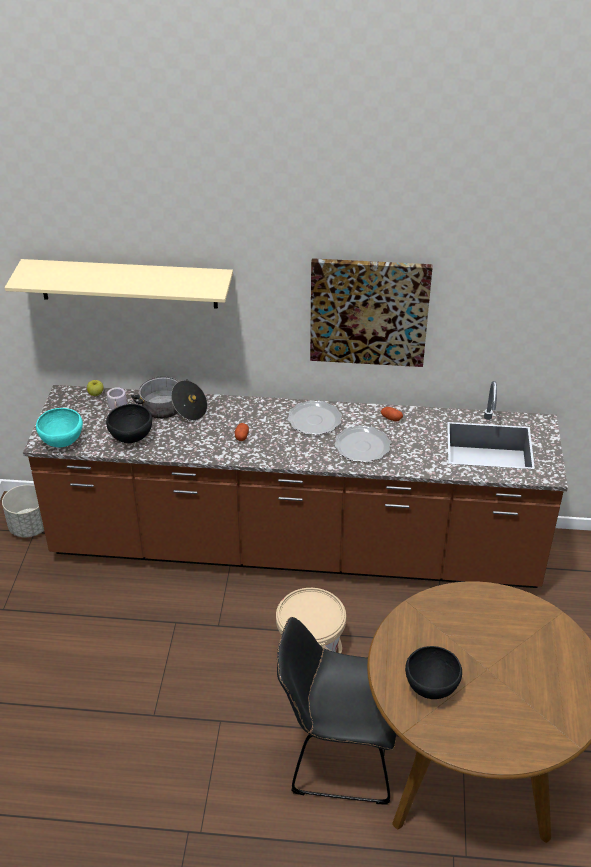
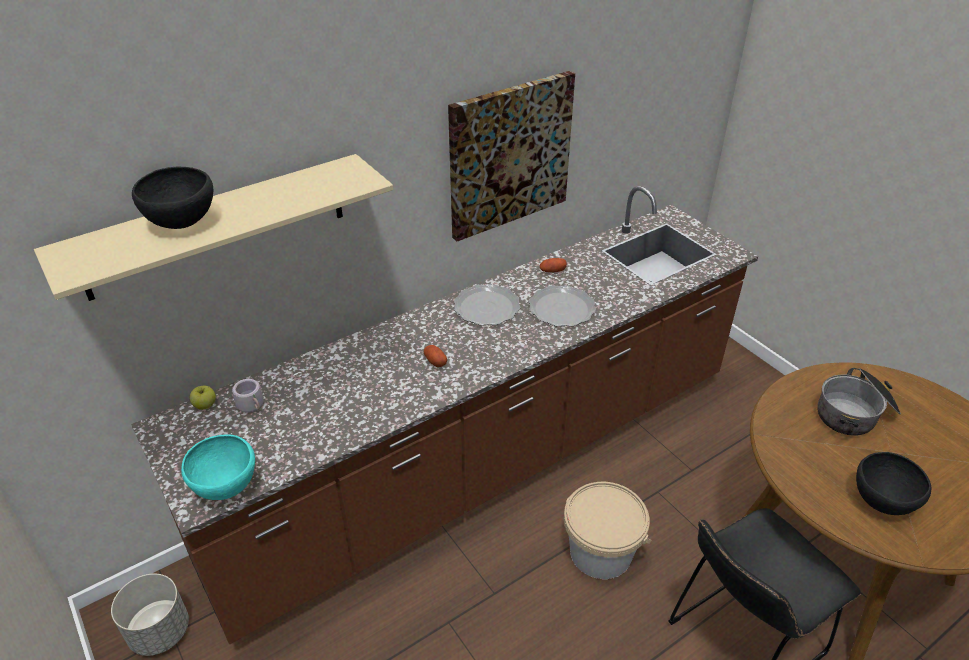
camera: 40 degrees left, 0 degrees up
(131, 438) = (312, 432): black bowl -> black bowl (182, 224)
(172, 409) = (324, 374): cooking pot -> cooking pot (855, 413)

